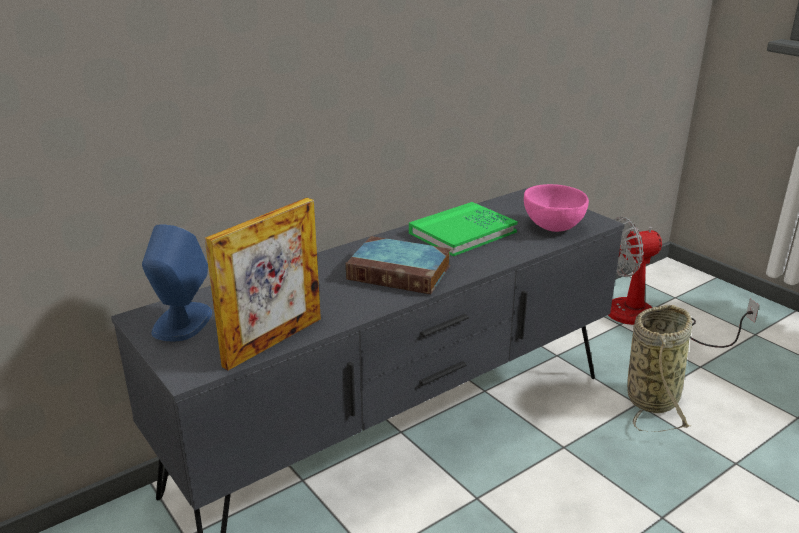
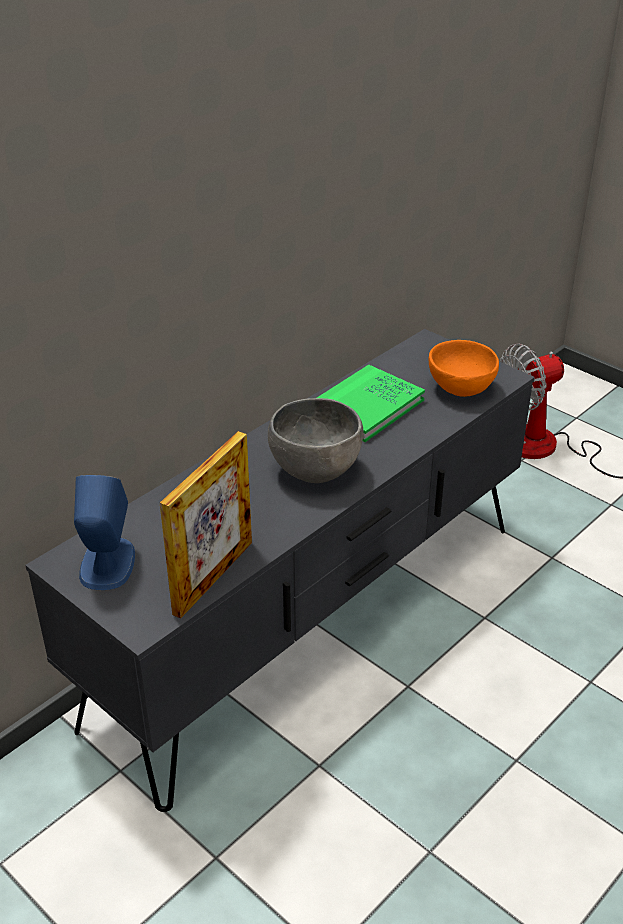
camera: 10 degrees left, 10 degrees up
(401, 272) = (316, 470): book -> grey bowl
(552, 227) = (460, 389): pink bowl -> orange bowl
(652, 397) = (566, 547): basket -> none

